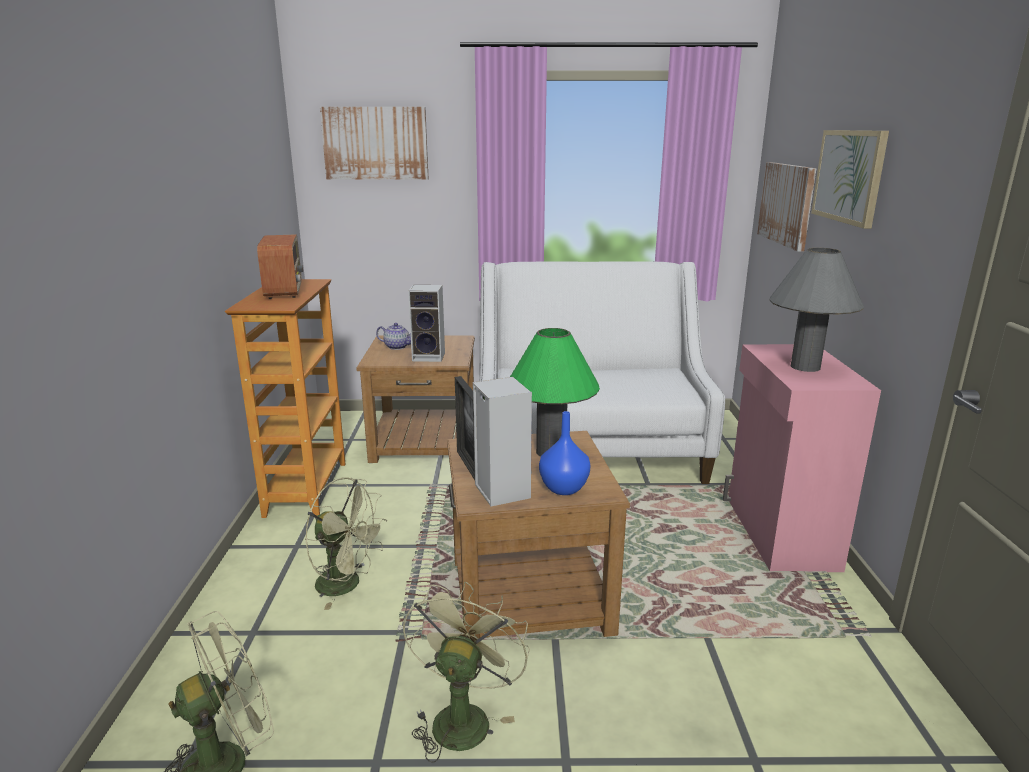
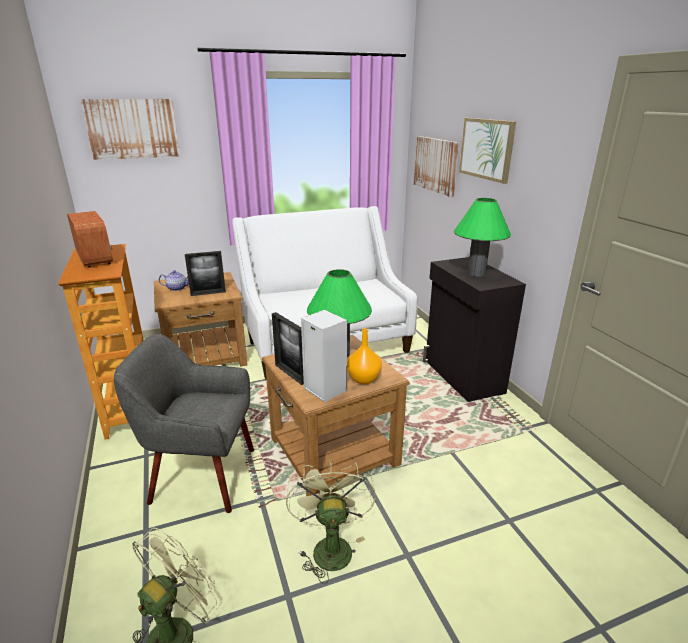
camera: 20 degrees left, 5 degrees up
(347, 585) = (202, 475): green fan -> grey armchair
(430, 357) = (208, 293): speaker -> picture frame
(562, 488) = (363, 379): blue vase -> orange vase
(779, 534) = (462, 377): pink cabinet -> black cabinet
(805, 367) = (476, 273): grey table lamp -> green table lamp

